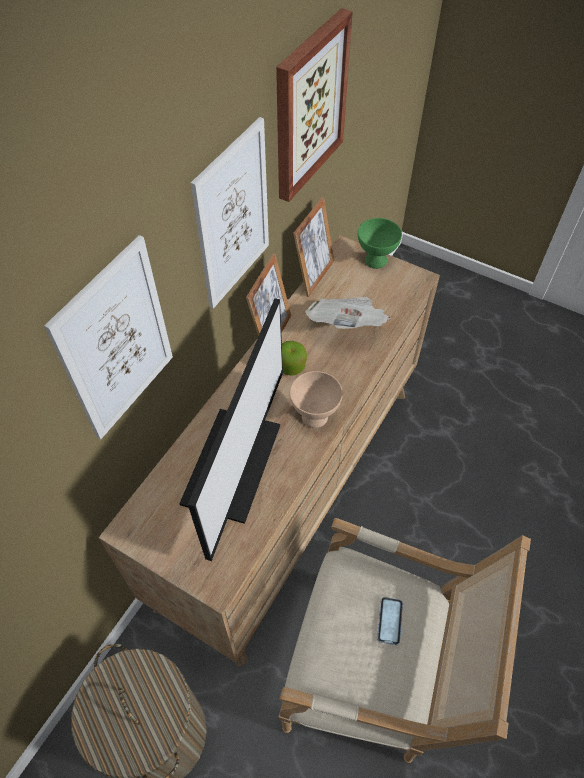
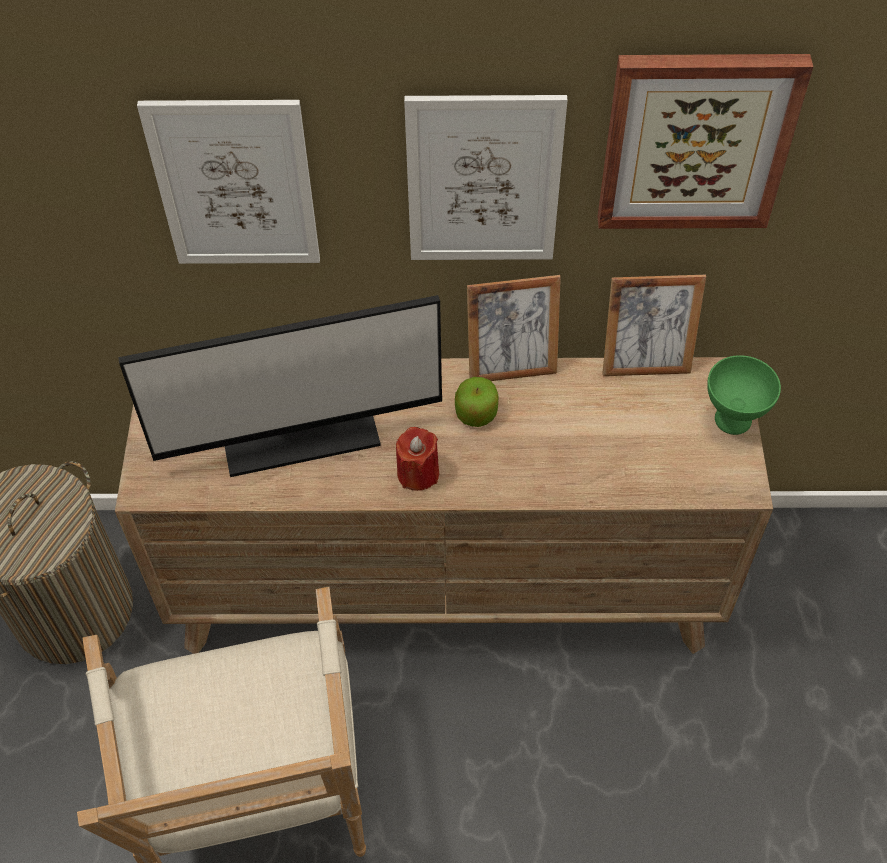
camera: 60 degrees right, 0 degrees up
(314, 416) = (418, 473): beige bowl -> red candle
(347, 326) = (587, 441): newspaper -> none
(389, 621) = (262, 736): phone -> none

